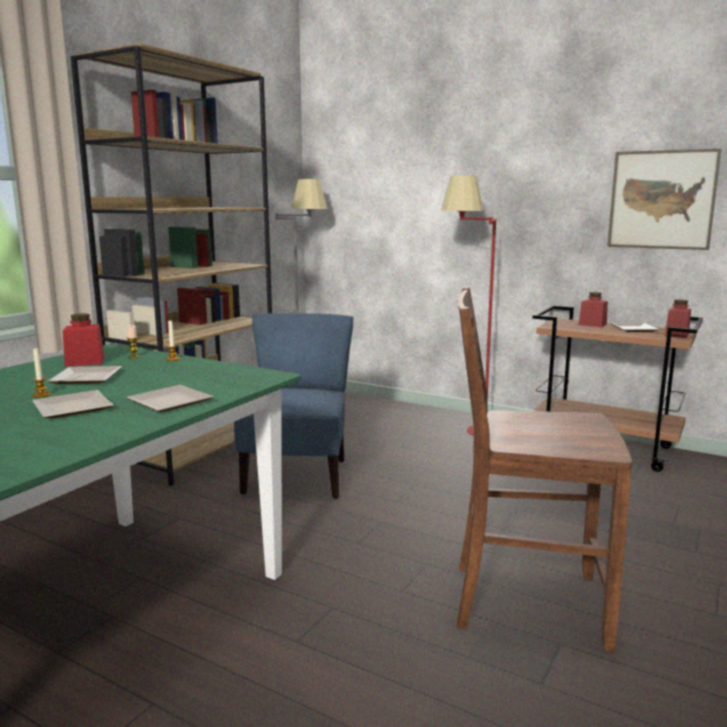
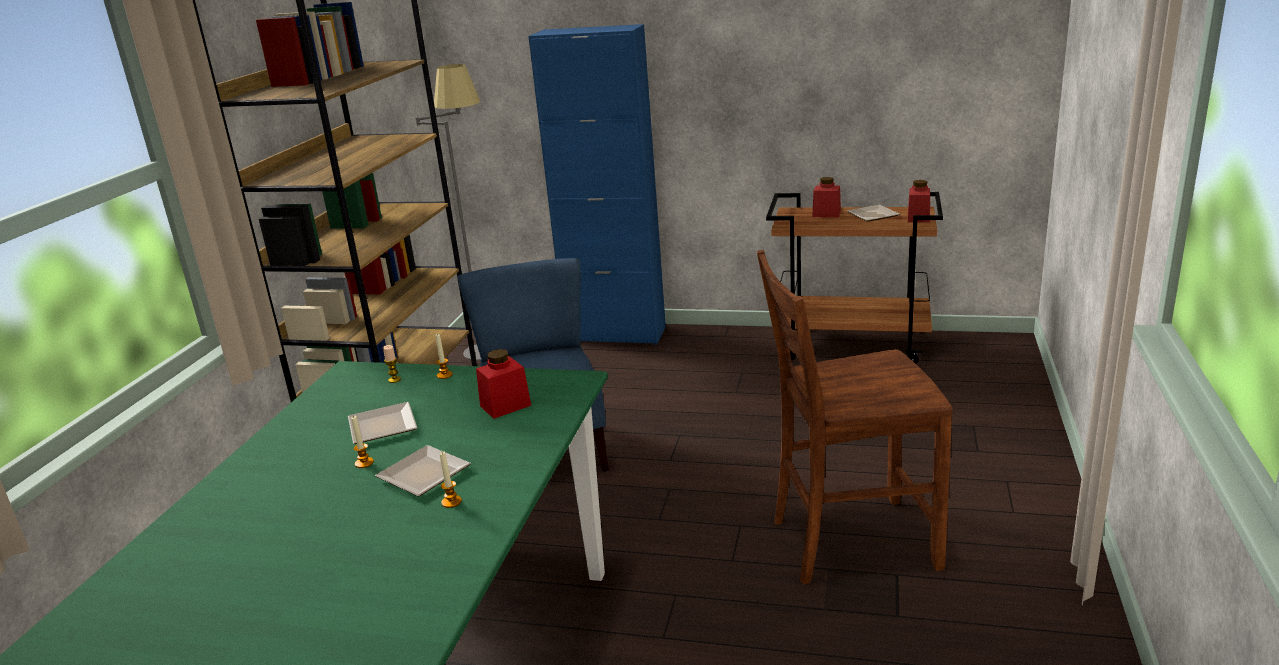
camera: 15 degrees left, 10 degrees up
(67, 427) = (451, 502): none -> candle
(85, 362) = (347, 400): red jar -> red jar (505, 406)
(173, 402) = (520, 443): plate -> none
(406, 410) = (615, 334): none -> blue cabinet
(468, 431) = (700, 351): red floor lamp -> none
(661, 200) = (886, 67): picture -> none

